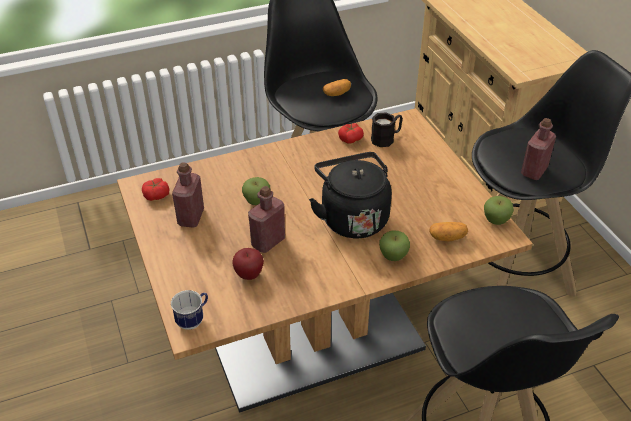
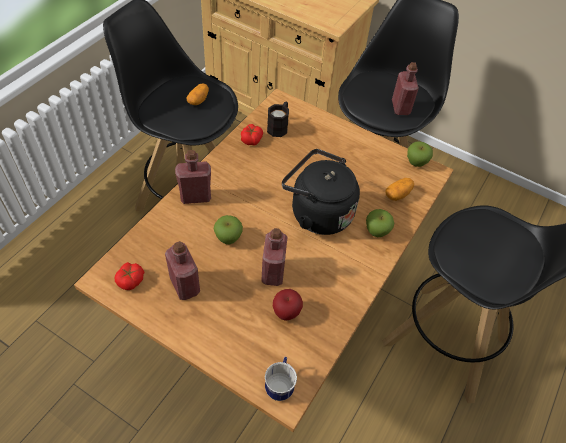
camera: 40 degrees left, 10 degrees up
(260, 161) = (195, 197): none -> red bottle

